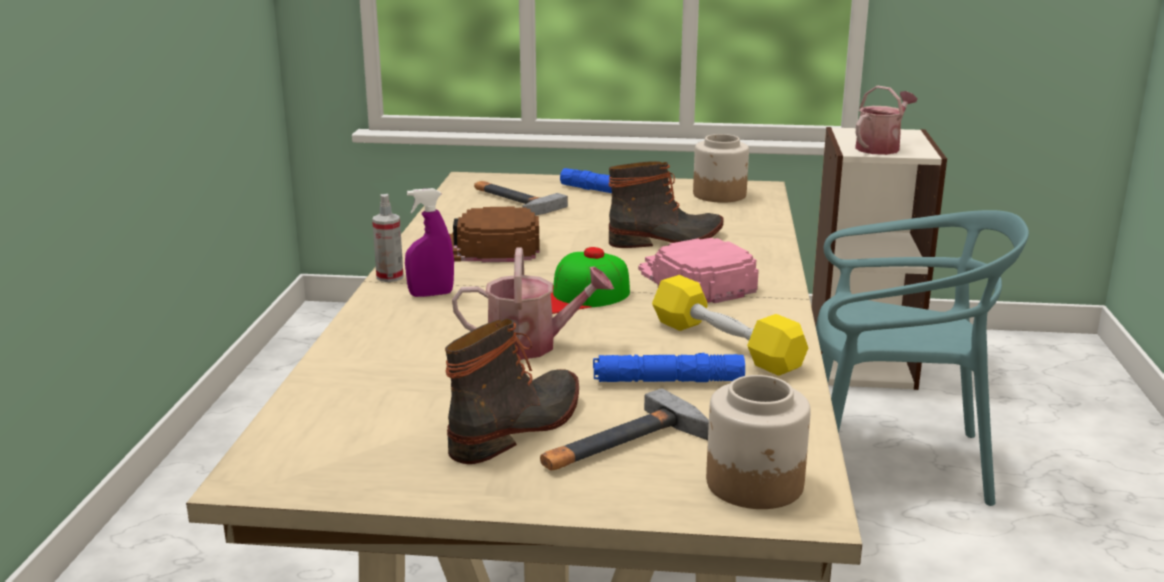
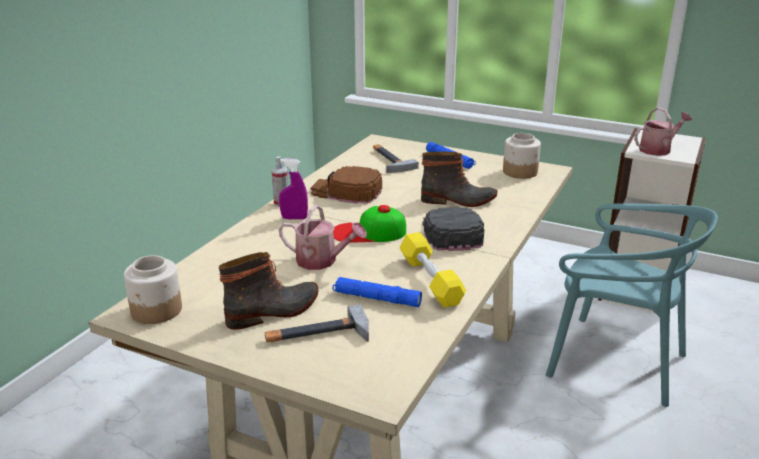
camera: 20 degrees right, 5 degrees up
(694, 280) = (450, 232): pink cap -> black cap
(755, 484) = (369, 374): jar -> jar (156, 311)

